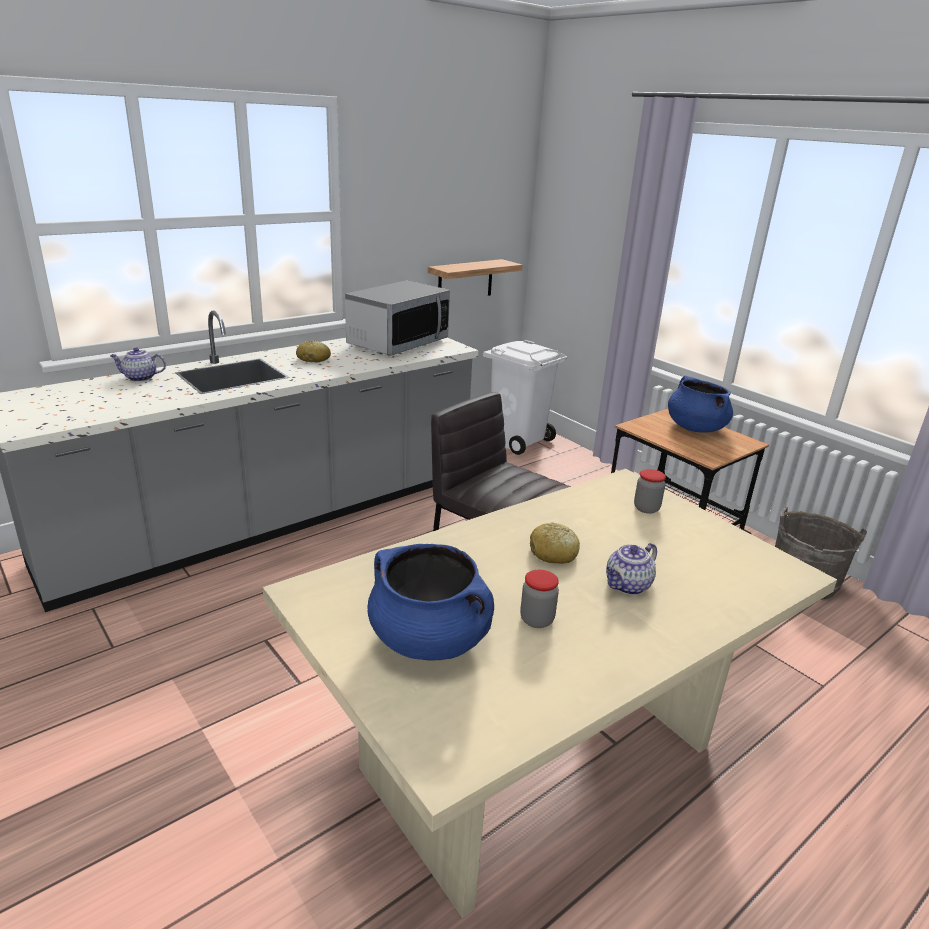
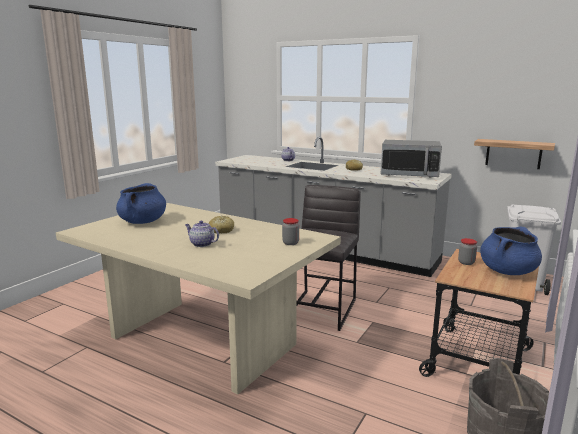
camera: 70 degrees right, 10 degrees down
(536, 620) = (163, 233): jar -> jar (466, 262)

